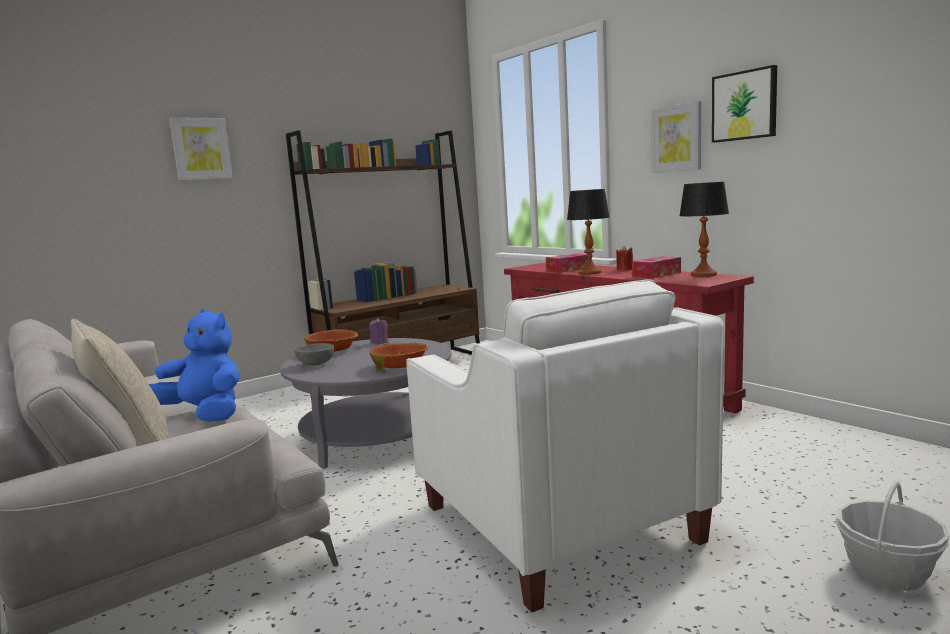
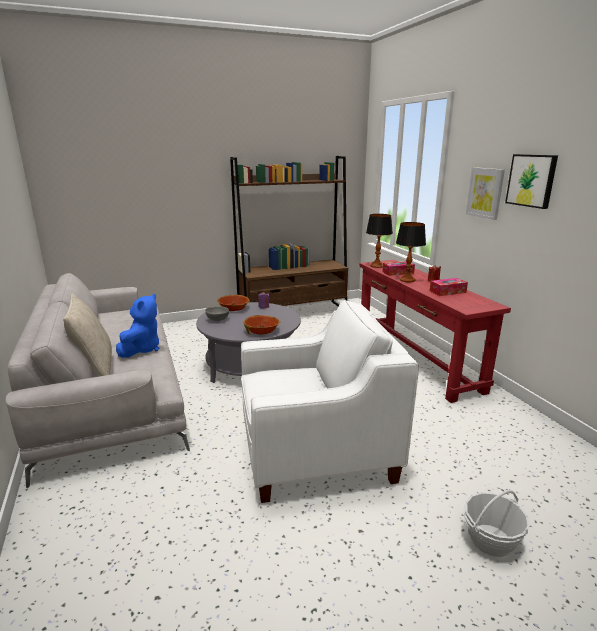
camera: 15 degrees right, 10 degrees up
(201, 149) = (176, 167): picture -> none
(206, 414) = (142, 349): blue plush toy -> blue plush toy turned 60 degrees clockwise
(556, 523) = (317, 452): white armchair -> white armchair turned 90 degrees counterclockwise
(703, 275) = (478, 299): table lamp -> table lamp (377, 266)

